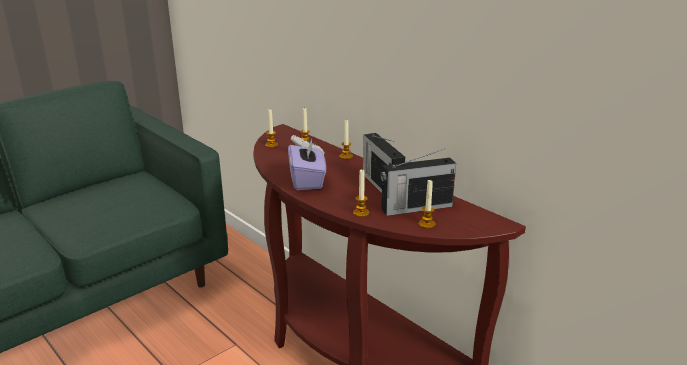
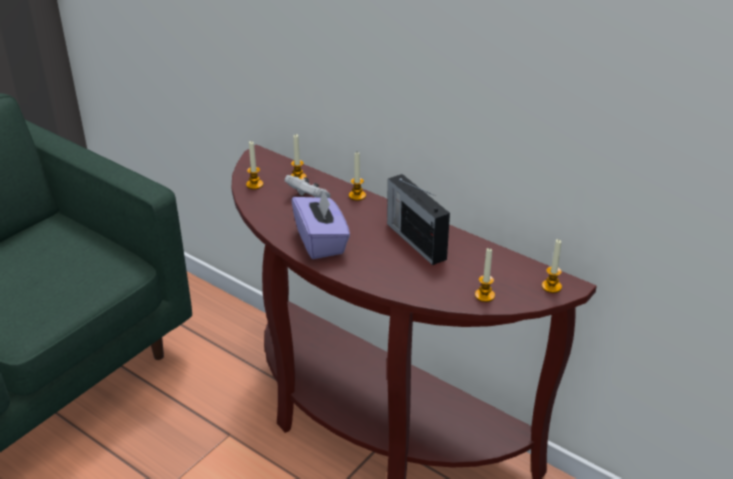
camera: 10 degrees left, 10 degrees up
(361, 213) = (403, 287): candle -> candle (551, 287)
(415, 207) = (464, 271): radio -> none

